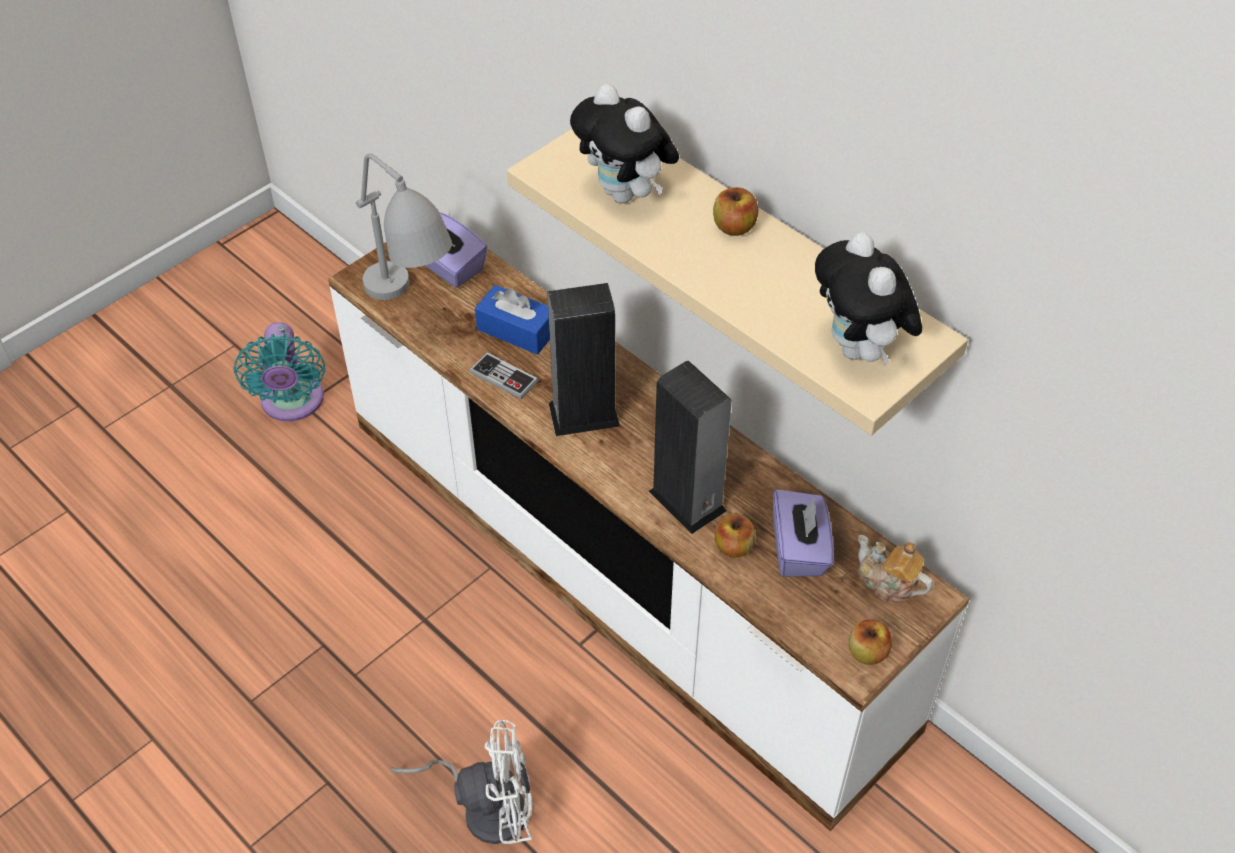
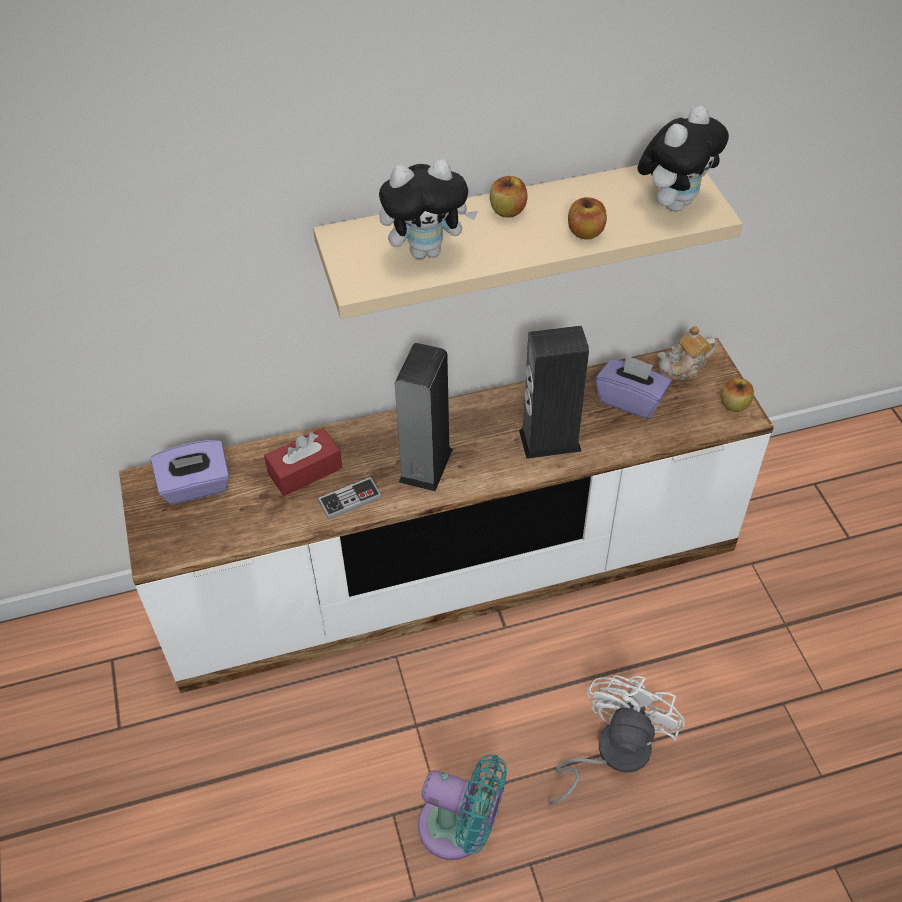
camera: 60 degrees left, 0 degrees up
(292, 403) = (110, 737): turquoise fan -> turquoise fan (460, 828)
(412, 313) = (229, 533): grey table lamp -> none
(517, 330) = (305, 471): blue tissue box -> red tissue box
(733, 547) = (607, 433): apple -> apple (585, 232)
(859, 350) = (674, 202): plush toy -> plush toy turned 60 degrees counterclockwise

